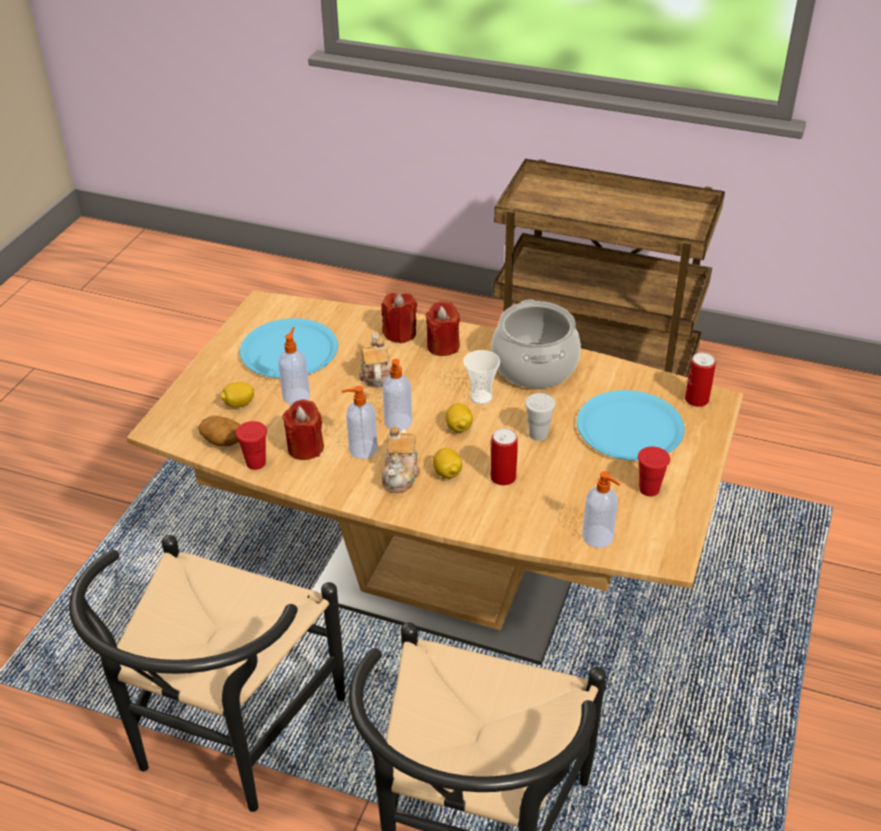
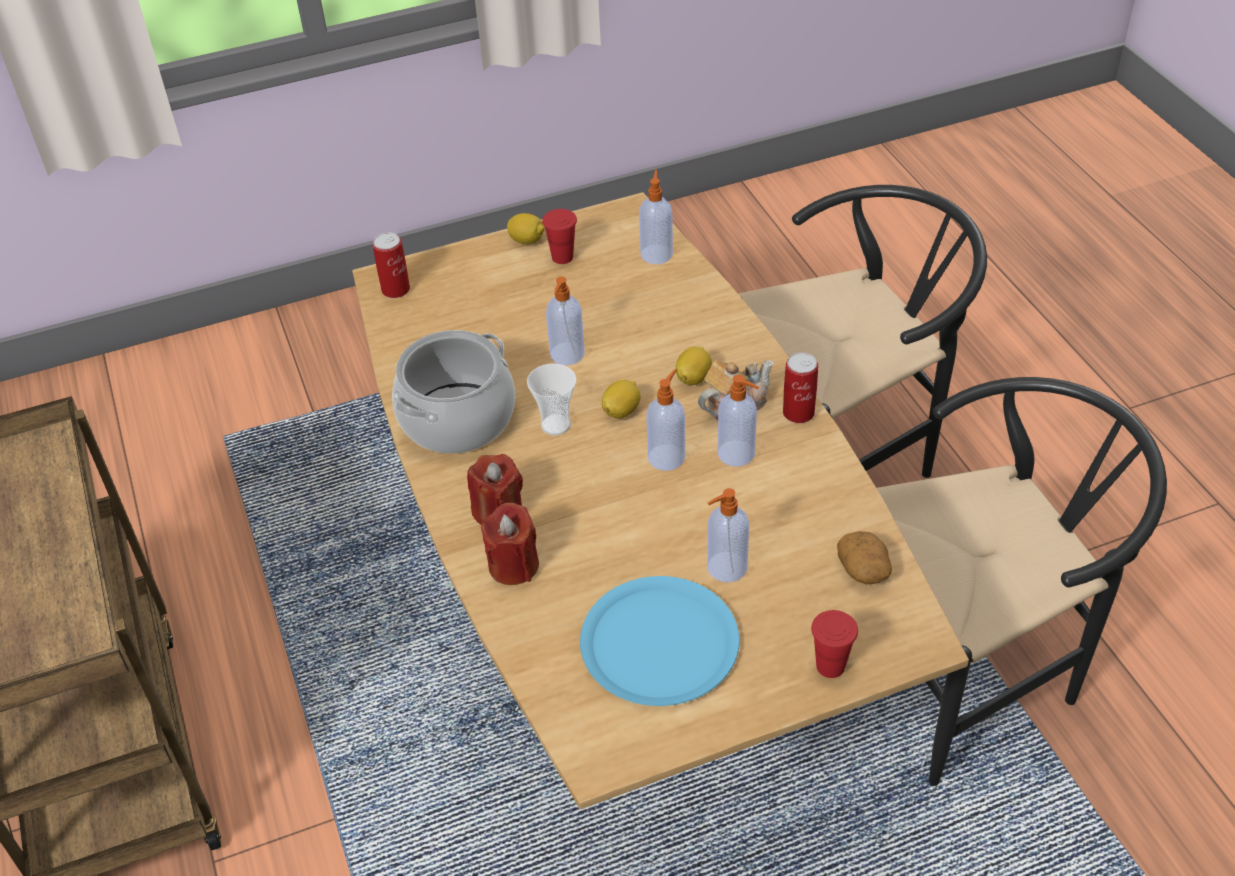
camera: 130 degrees left, 5 degrees up
(239, 404) = (799, 606): lemon -> lemon (527, 240)
(256, 463) = (856, 515): red cup -> red cup (830, 666)
(305, 448) = (788, 496): red candle -> none
(375, 375) = (613, 530): teapot -> none
(503, 477) = (654, 342): can -> can (798, 413)
(538, 434) = (567, 355): white cup -> soap dispenser
(629, 427) = (488, 307): blue plate -> none

